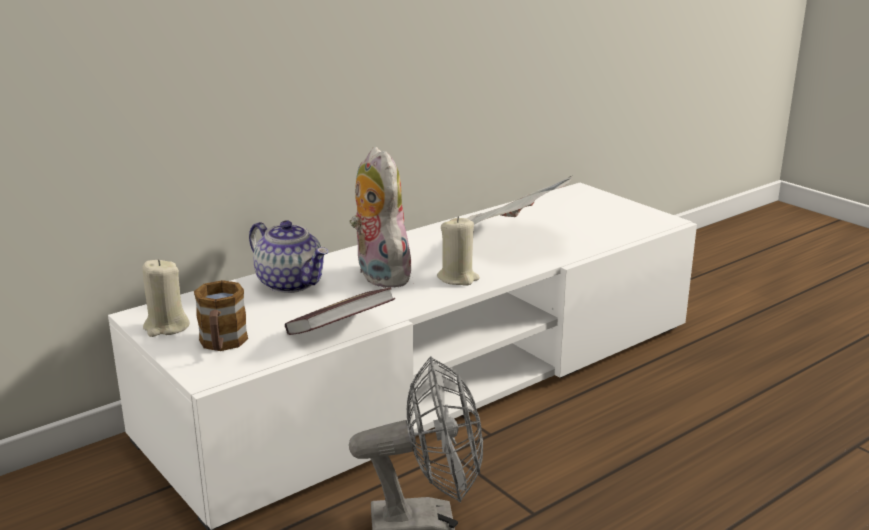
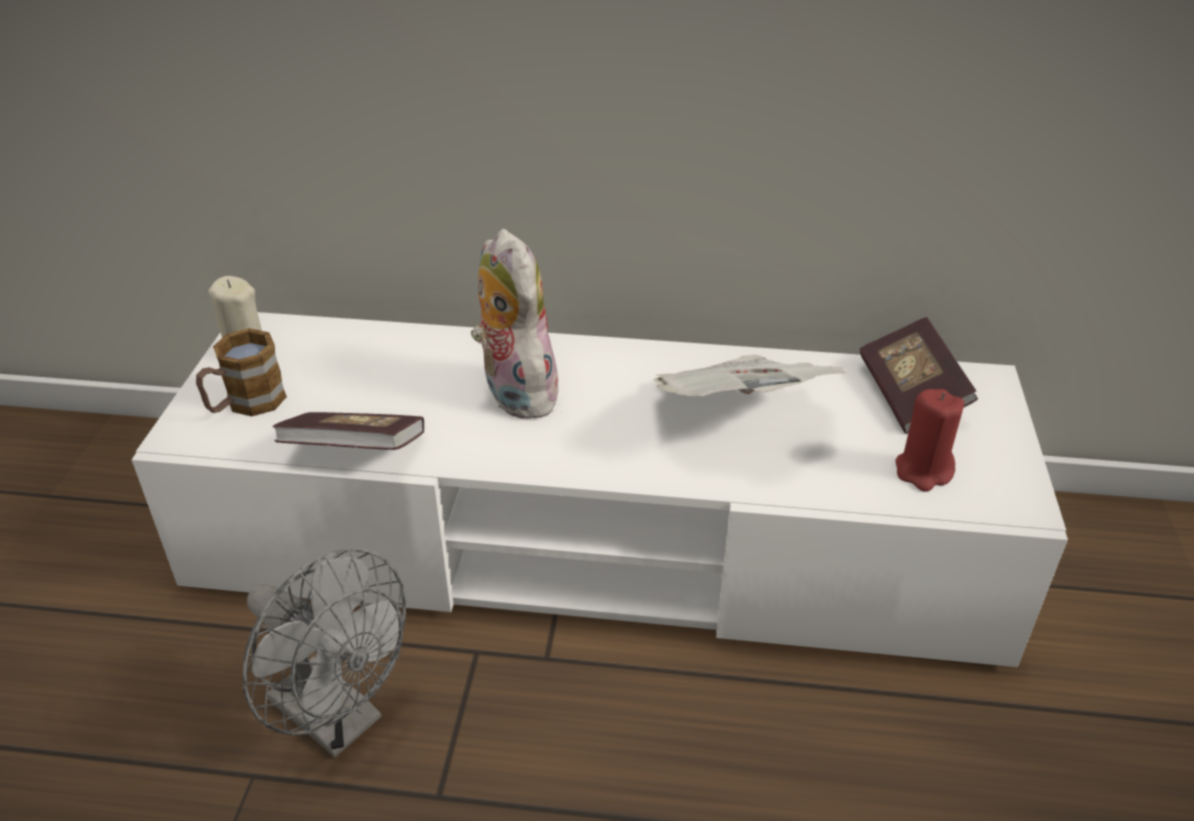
camera: 45 degrees right, 15 degrees up
(291, 283) = (421, 356): teapot -> none
(378, 275) = (514, 393): plush toy -> plush toy turned 45 degrees counterclockwise
(458, 278) = (582, 447): beige candle -> none
(561, 205) = (911, 395): none -> book
(613, 225) = (923, 471): none -> red candle

